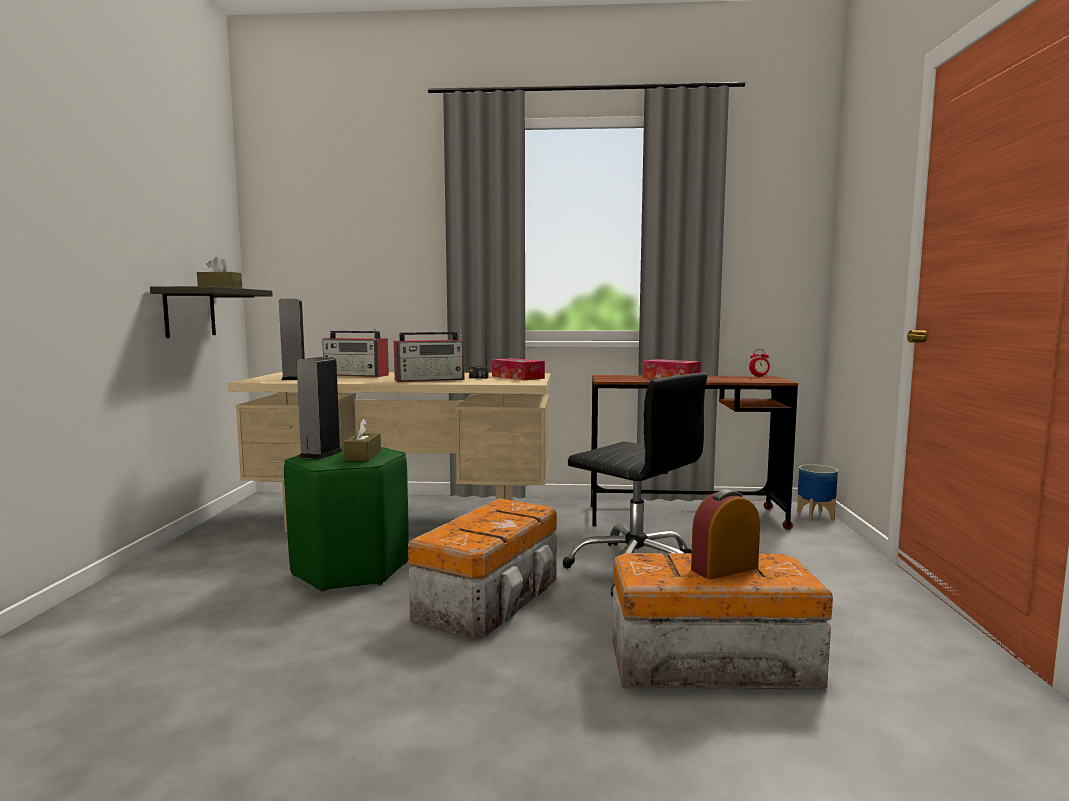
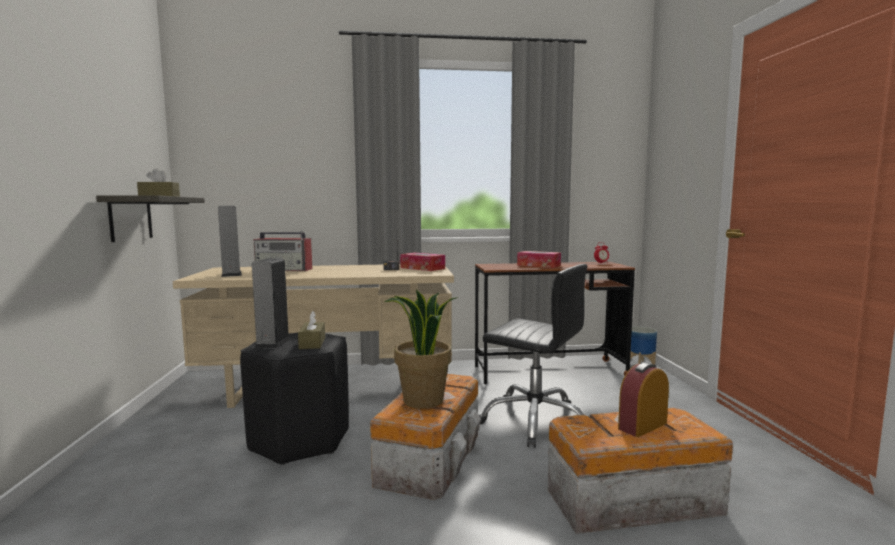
camera: 10 degrees left, 0 degrees up
(349, 569) = (299, 440): green stool -> black stool
(430, 380) = (353, 272): radio -> none
(476, 527) = (423, 401): none -> potted plant

